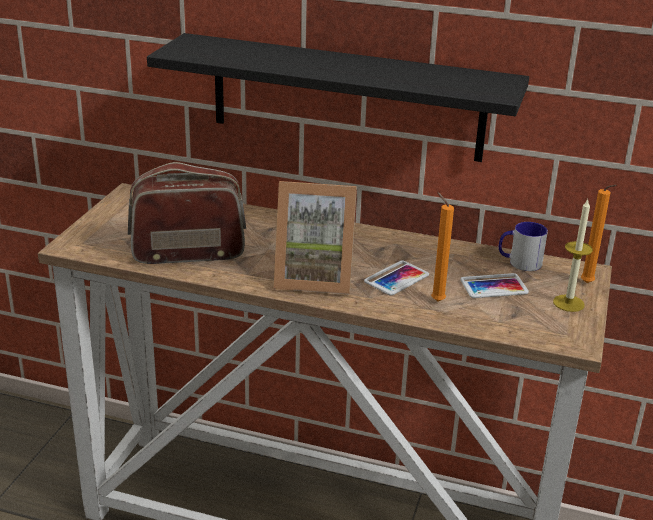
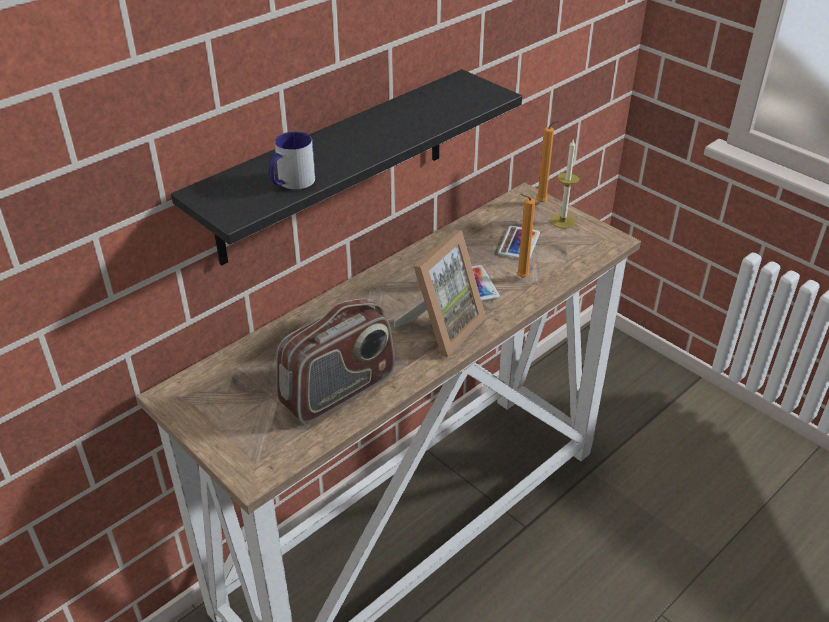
camera: 60 degrees left, 10 degrees up
(188, 253) = (338, 390): radio -> radio turned 150 degrees counterclockwise
(519, 262) = (492, 218): mug -> mug (291, 183)

